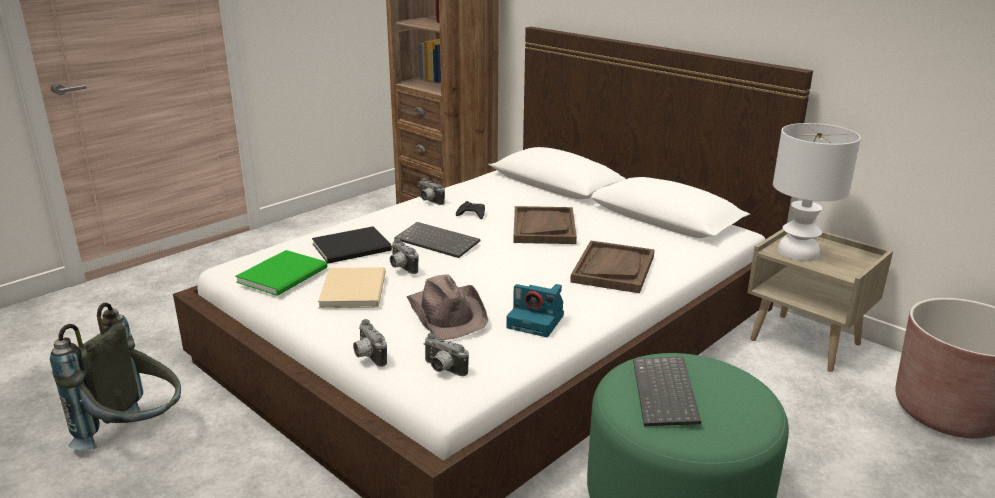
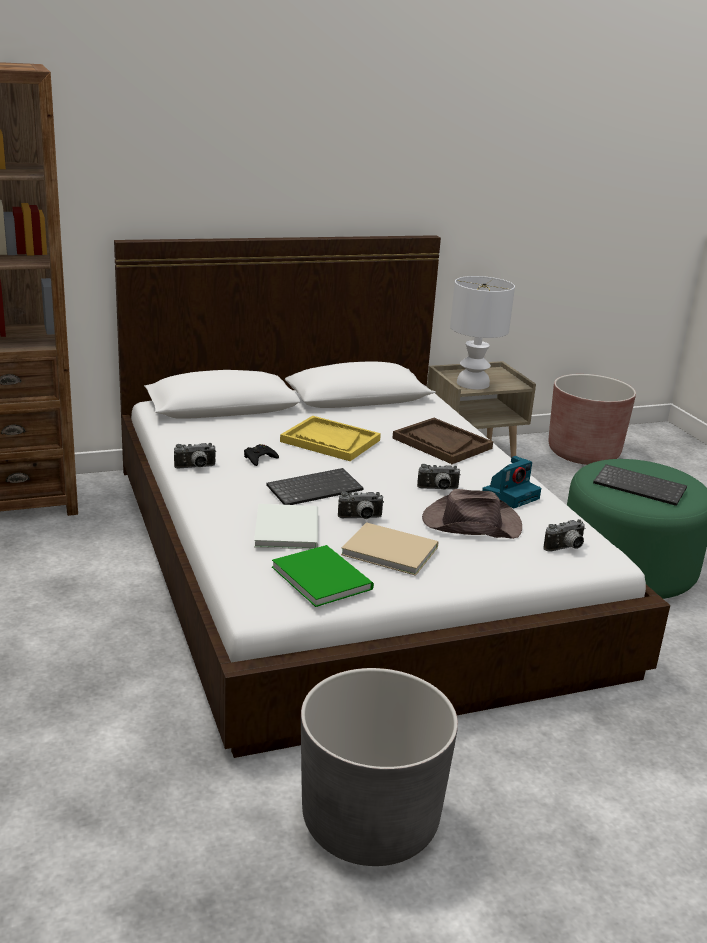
camera: 65 degrees left, 0 degrees up
(136, 435) = (370, 822): grey backpack -> grey planter
(354, 247) = (289, 528): black book -> white book
(367, 356) = (526, 573): camera -> camera (438, 489)
(543, 227) = (330, 441): brown tray -> yellow tray

